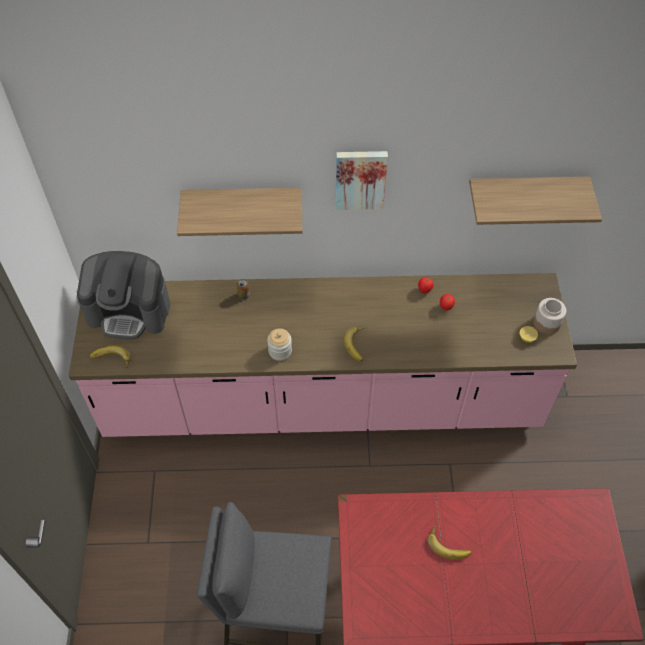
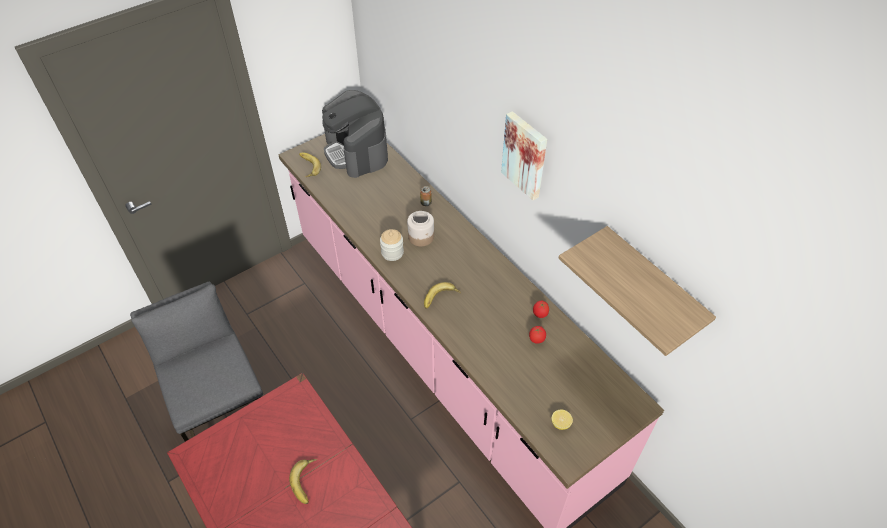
camera: 55 degrees right, 5 degrees down
(243, 204) = (450, 118): shelf -> none
(547, 323) = (594, 432): jar -> jar (421, 237)

